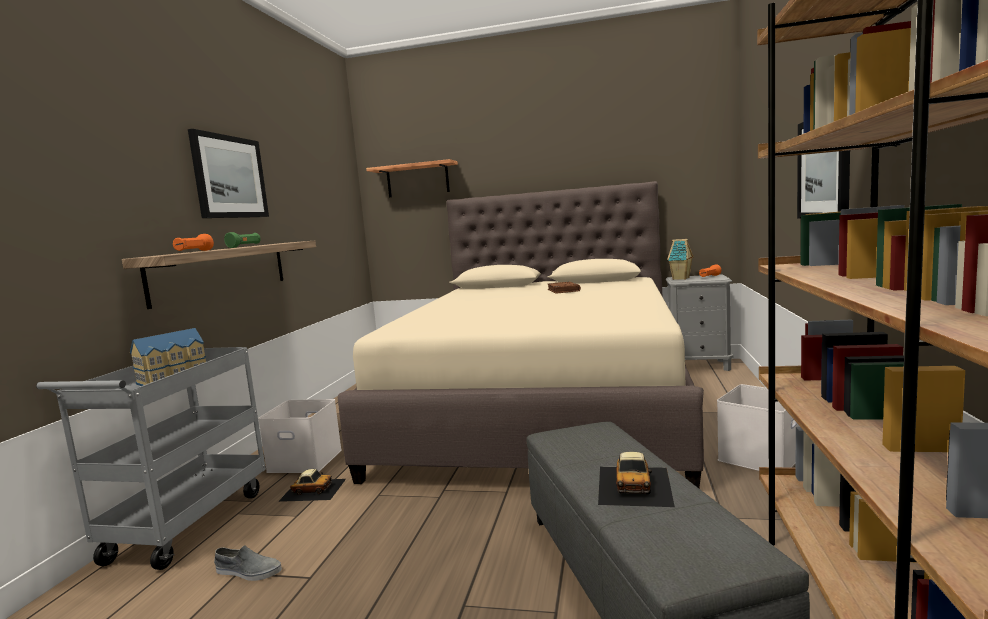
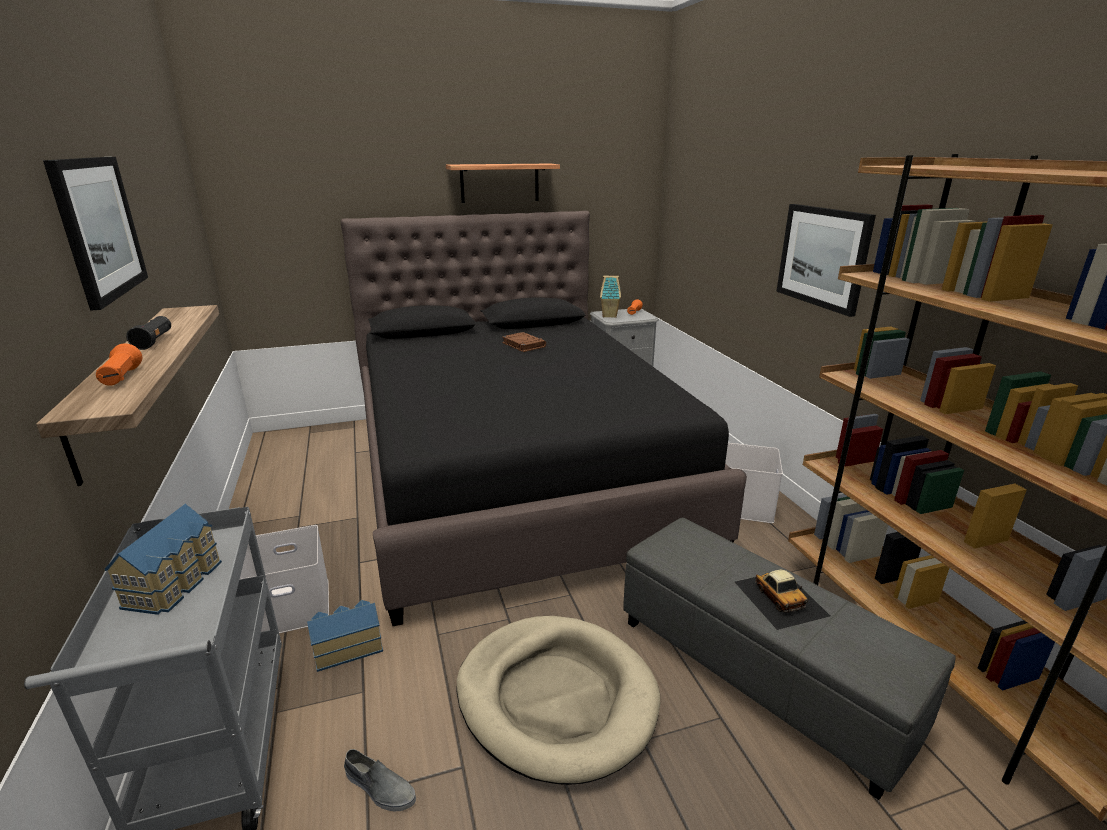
camera: 30 degrees left, 15 degrees up
(244, 246) = (154, 341): green flashlight -> black flashlight
(248, 571) = (379, 787): grey shoe -> grey shoe turned 45 degrees clockwise
(313, 489) = (347, 648): toy car -> toy house
(417, 180) = (292, 187): shelf -> shelf (499, 183)
(422, 556) = (556, 698): none -> beige dog bed
(543, 408) = (516, 475): beige bed -> black bed

